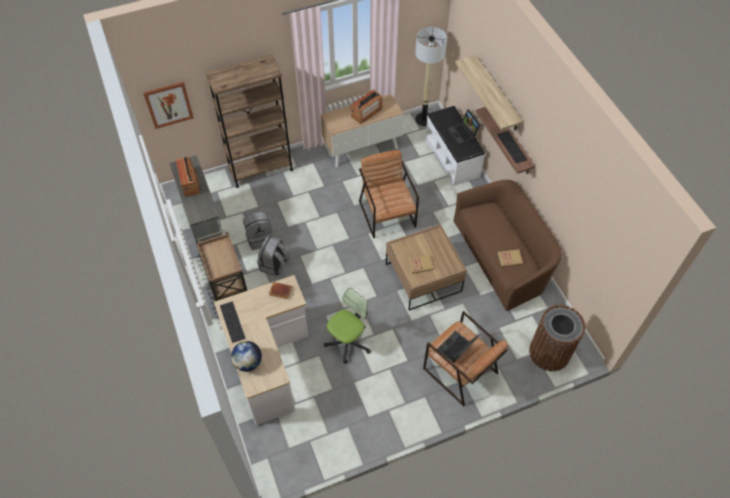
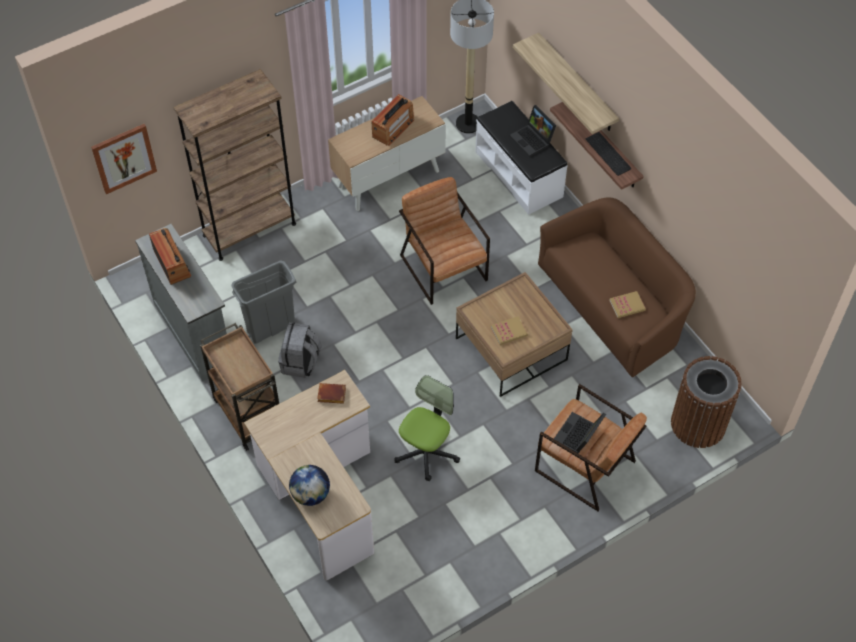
camera: 10 degrees left, 0 degrees up
(231, 321) = (274, 445): keyboard -> none
(260, 238) = (271, 328): grey backpack -> grey trash can

